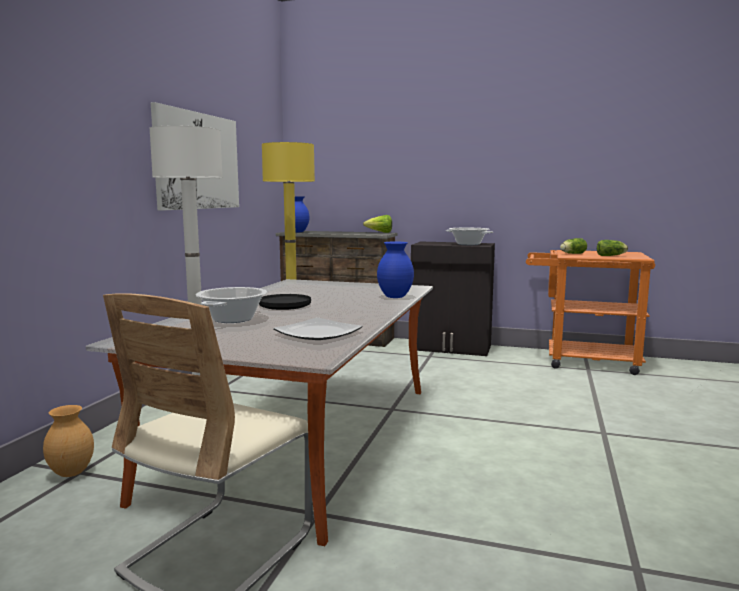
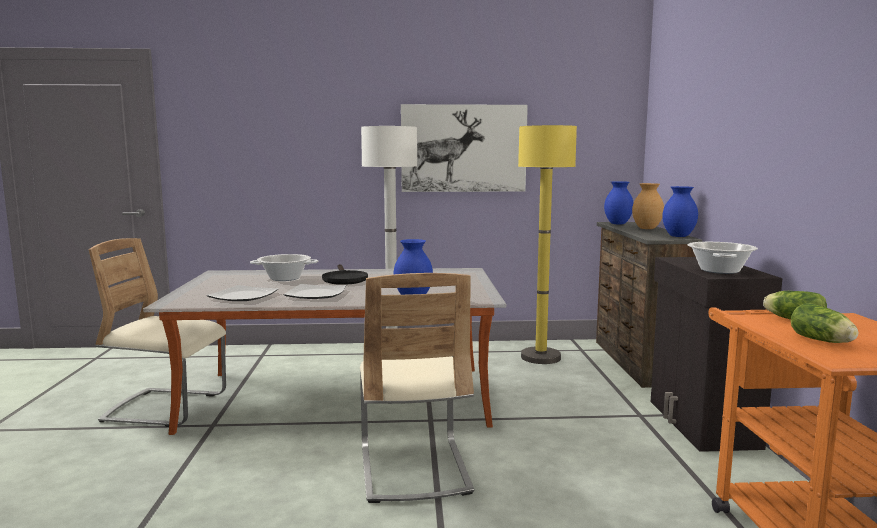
camera: 70 degrees right, 0 degrees up
(72, 473) = (260, 354): brown vase -> brown vase (647, 228)
(343, 314) = (316, 294): none -> plate
(380, 232) = (678, 236): lettuce -> blue vase
(479, 426) = (413, 468): none -> beige chair

